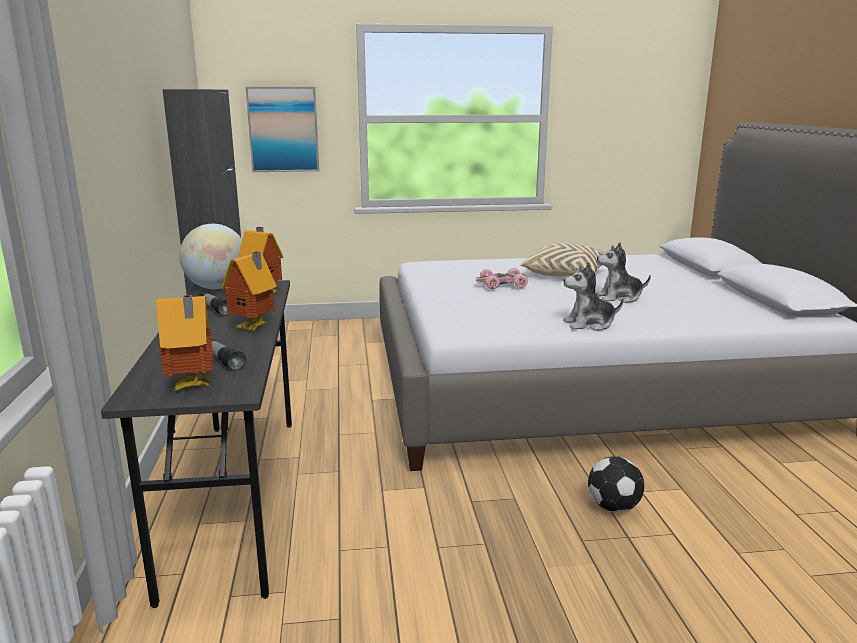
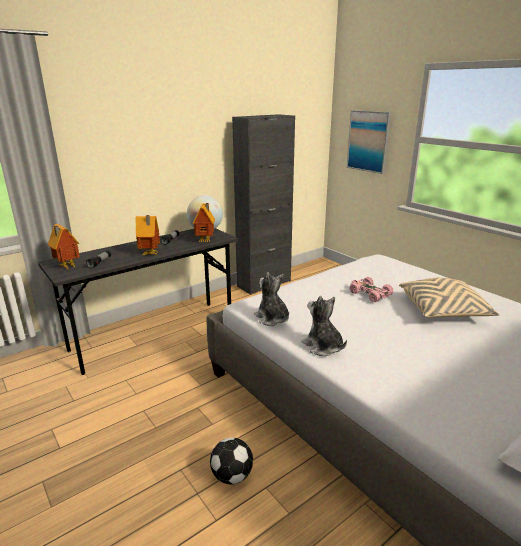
camera: 60 degrees right, 5 degrees up
(619, 298) = (415, 347): plush toy -> plush toy (272, 319)

